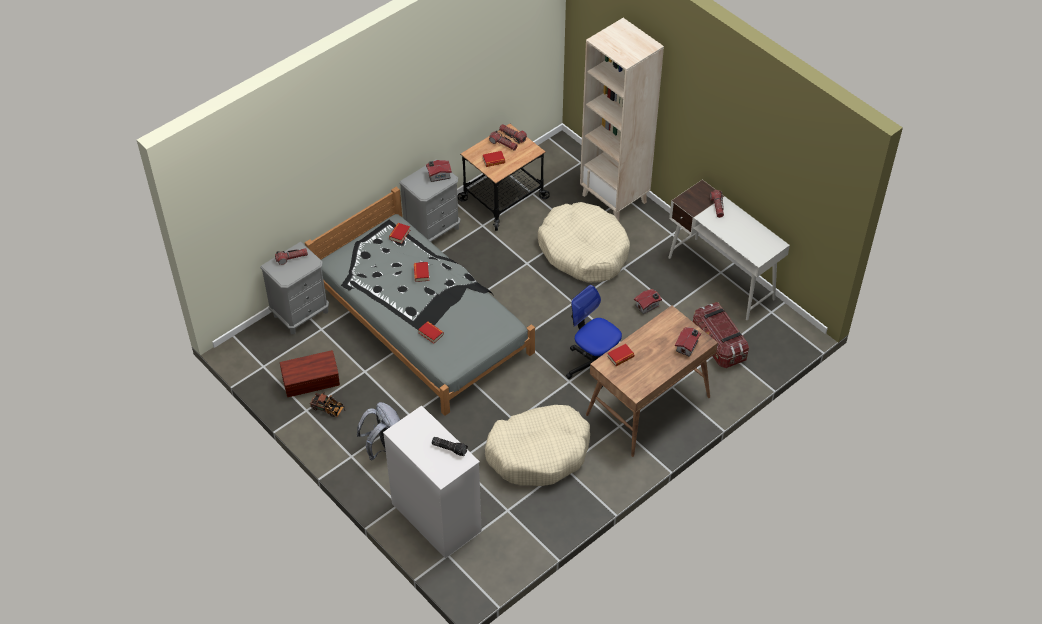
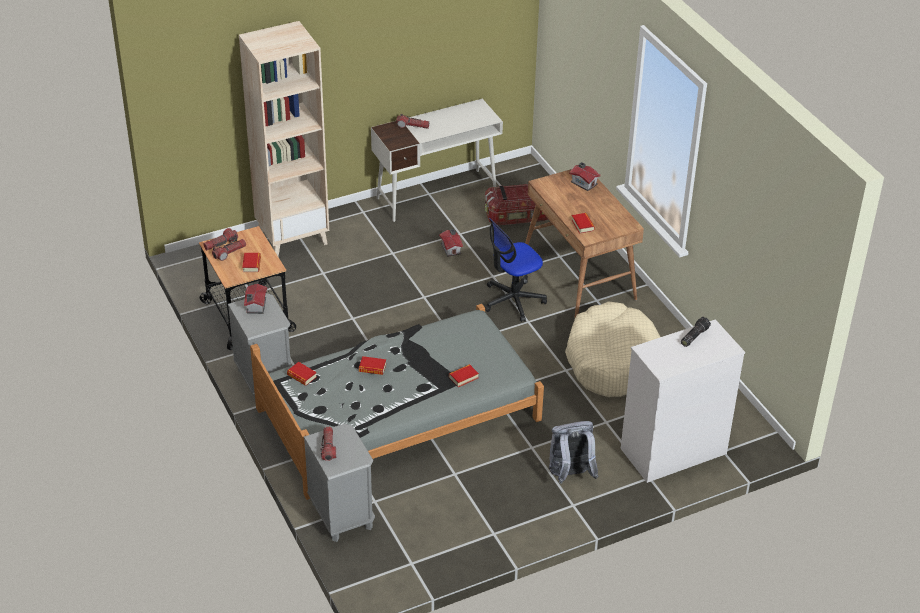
camera: 75 degrees left, 10 degrees down
(312, 382) = (453, 522): brown storage box -> none
(329, 409) = (499, 513): toy truck -> none
(583, 251) = (355, 274): beige dog bed -> none

